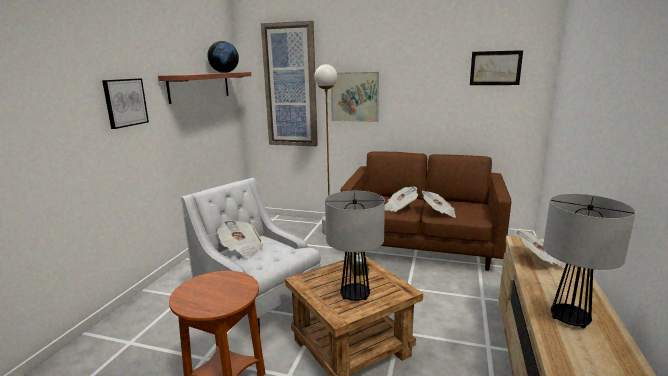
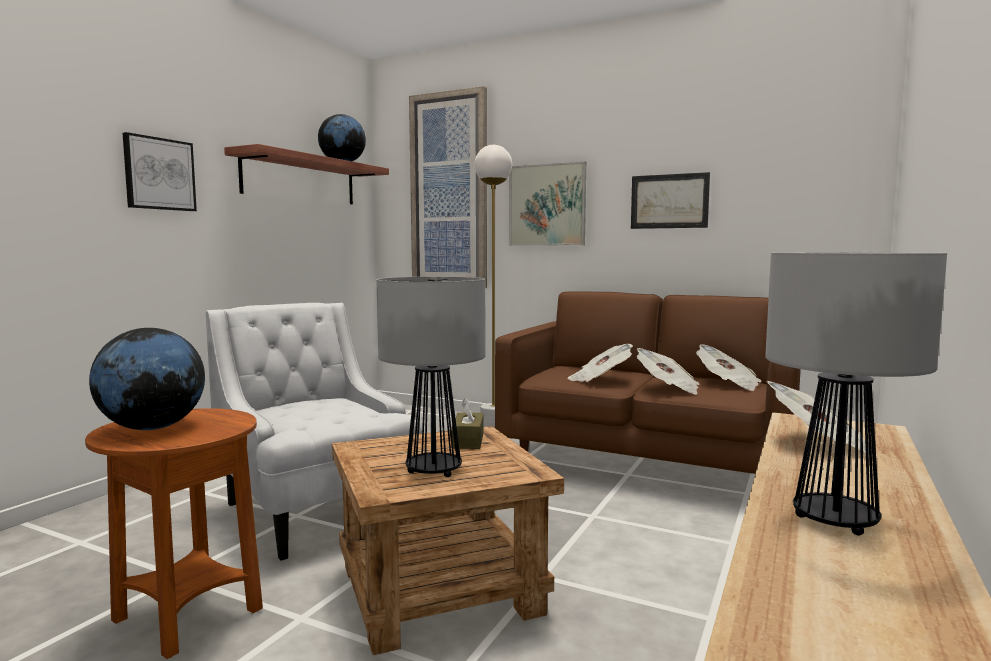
camera: 10 degrees right, 10 degrees down
(203, 294) = (152, 428): none -> globe
(241, 248) = (291, 405): newspaper -> newspaper (728, 384)
(495, 68) = (784, 146): picture -> picture (669, 201)

